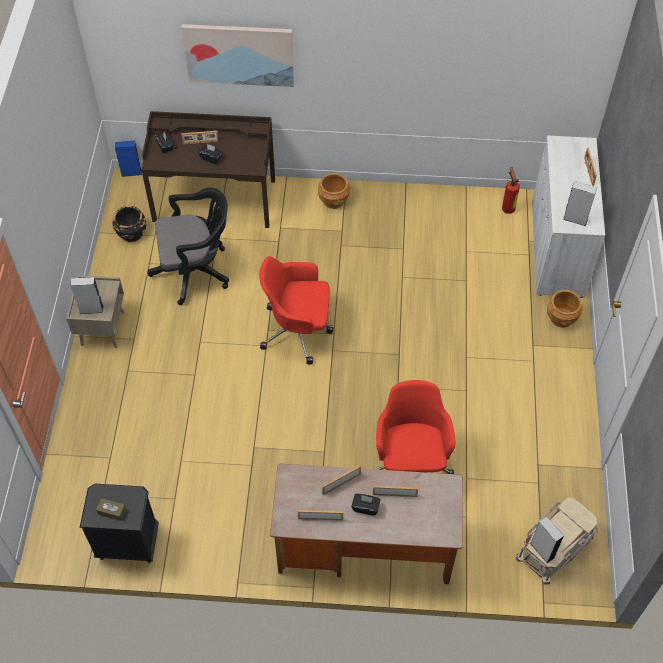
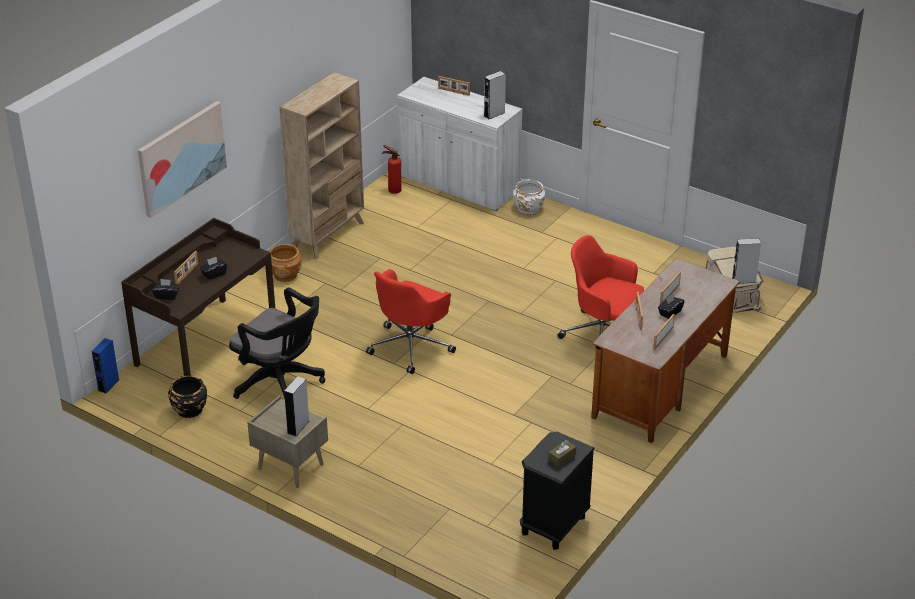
camera: 60 degrees left, 20 degrees down
(196, 271) = (281, 383): black office chair -> black office chair turned 105 degrees clockwise
(408, 199) = (328, 235): none -> beige bookcase
(561, 318) = (528, 209): brown planter -> white planter

